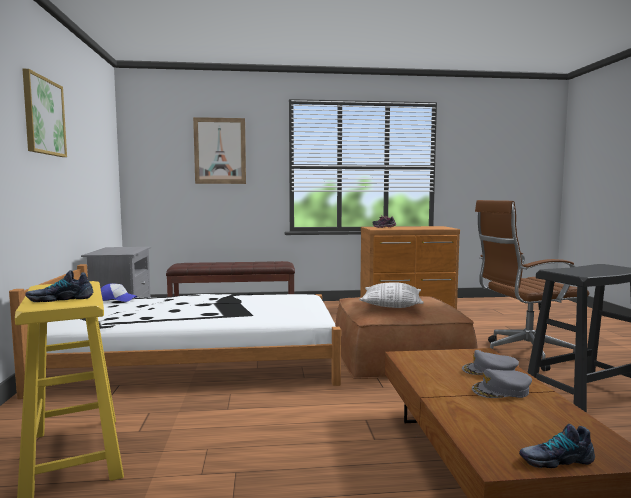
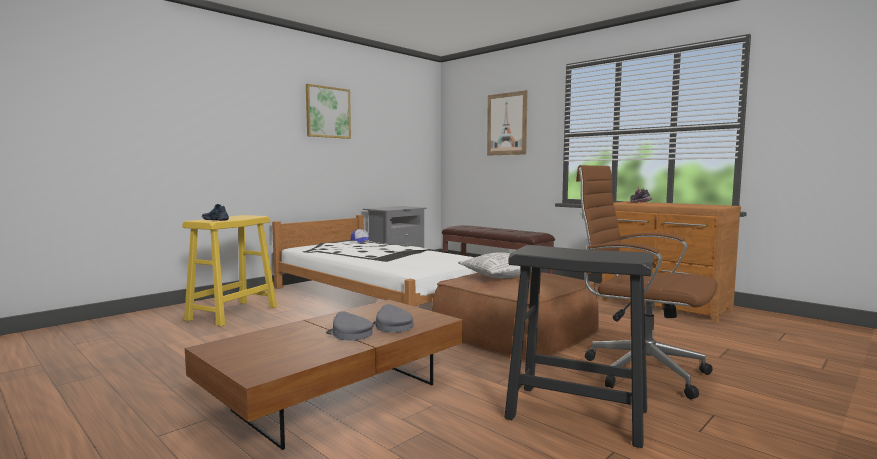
camera: 50 degrees right, 0 degrees up
(555, 460) = (230, 358): shoe -> none

